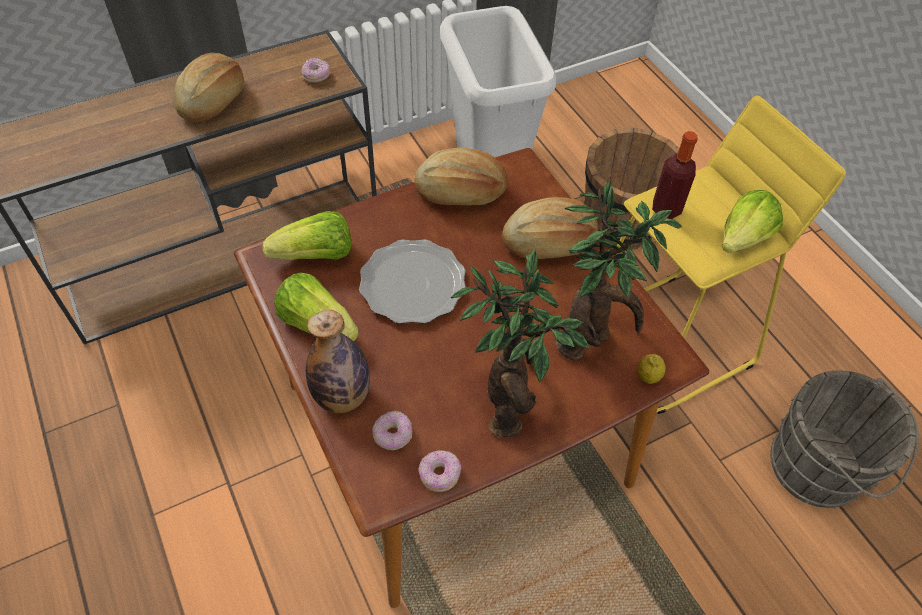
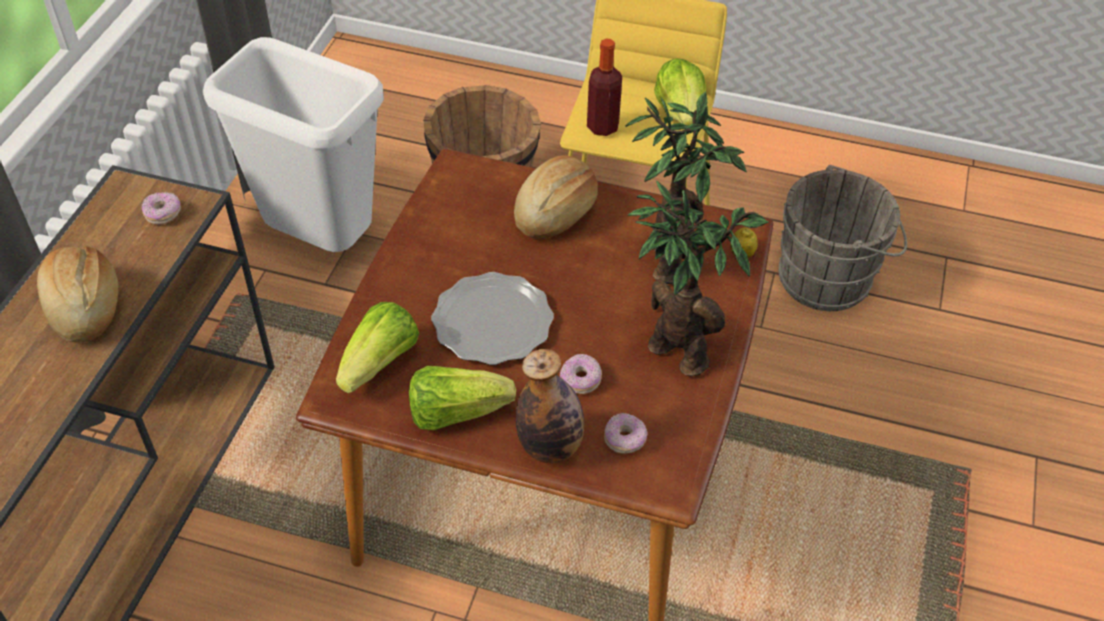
camera: 45 degrees left, 5 degrees down
(439, 474) = (691, 436): donut -> donut (580, 380)
(460, 192) = (435, 223): bread -> none

